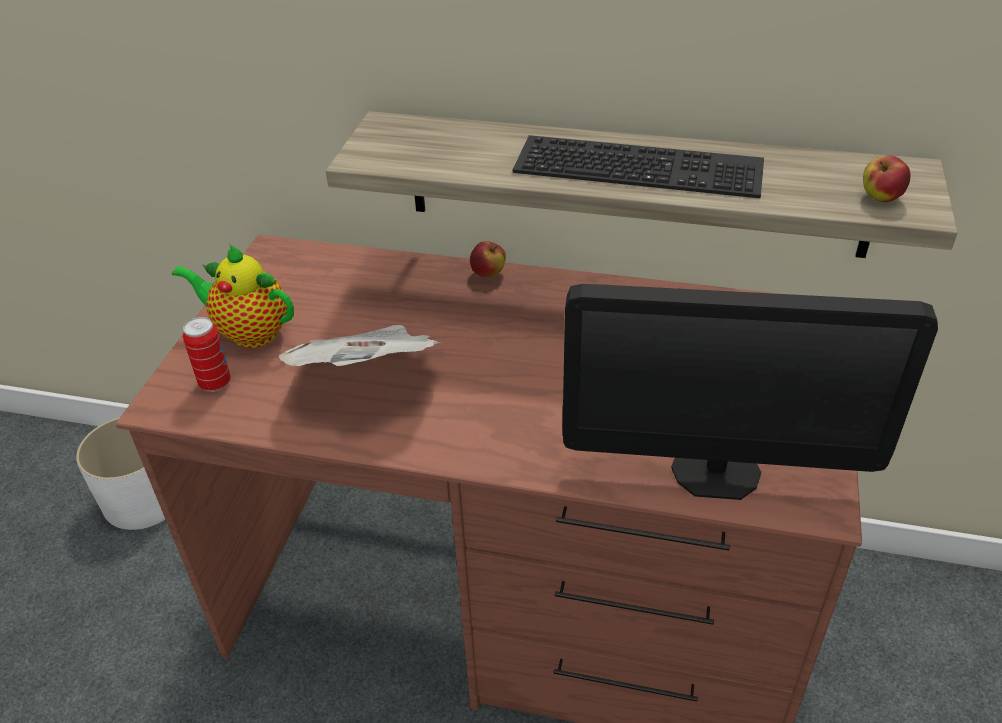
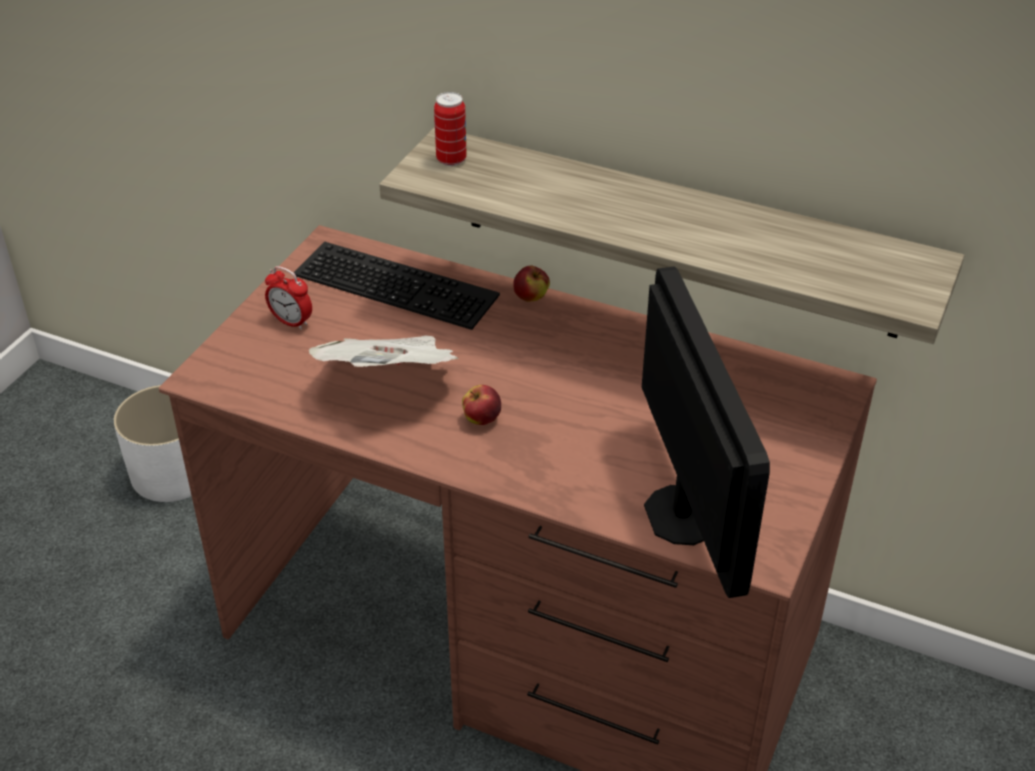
camera: 10 degrees right, 0 degrees up
(215, 383) = (251, 365): can -> can (451, 160)
(249, 332) = (291, 322): teapot -> alarm clock
(641, 164) = (672, 219): keyboard -> keyboard (399, 283)
(715, 470) = (681, 515): monitor -> monitor turned 120 degrees counterclockwise
(880, 198) = (882, 285): apple -> apple (482, 419)

